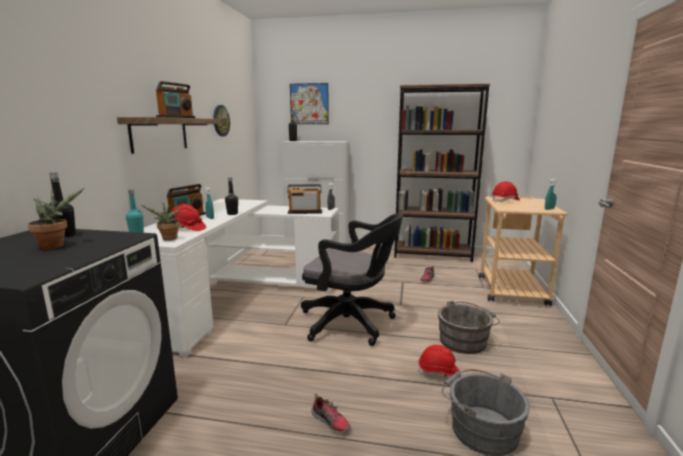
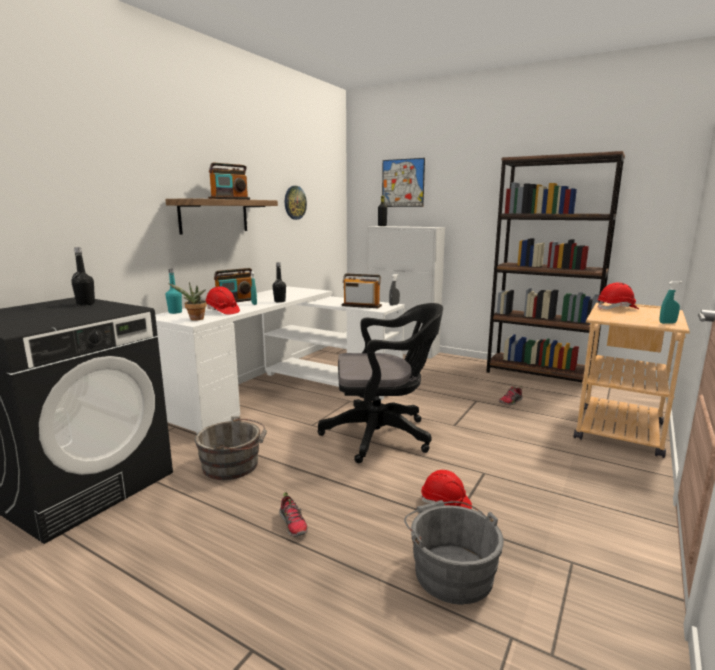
camera: 20 degrees right, 0 degrees up
(55, 245) = (68, 311): potted plant -> none
(351, 323) = (383, 435): black office chair -> black office chair turned 45 degrees counterclockwise
(465, 341) = (505, 477): grey bucket -> grey bucket (234, 465)

